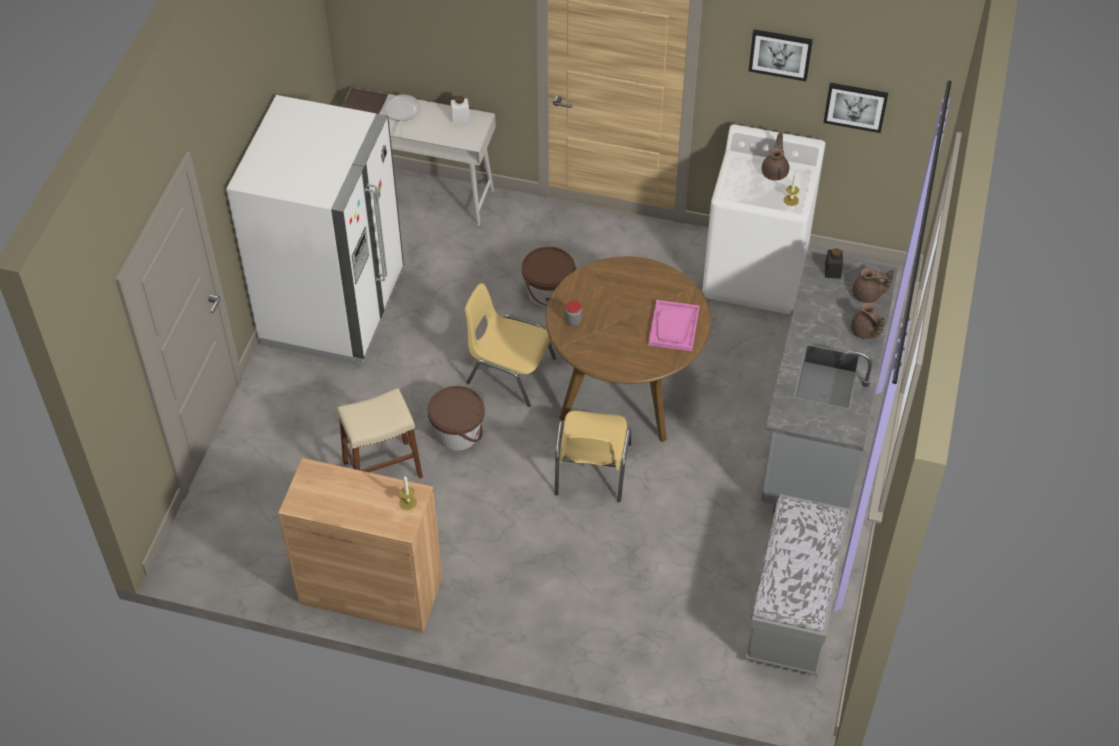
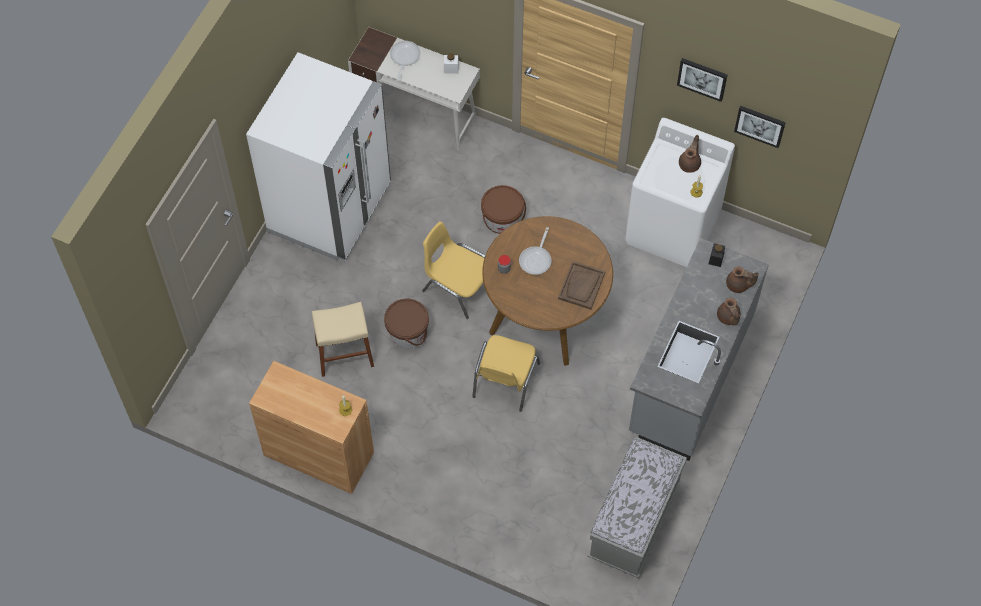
camera: 10 degrees right, 10 degrees up
(611, 305) = (536, 259): none -> frying pan
(674, 327) = (581, 286): pink tray -> brown tray

